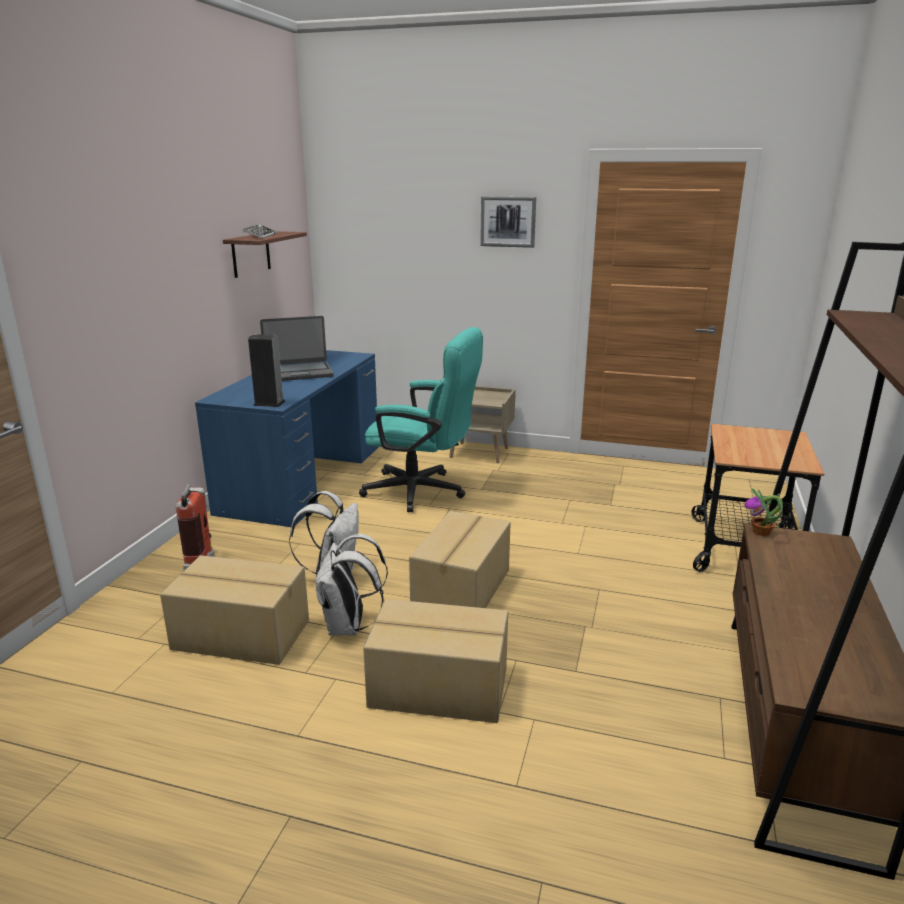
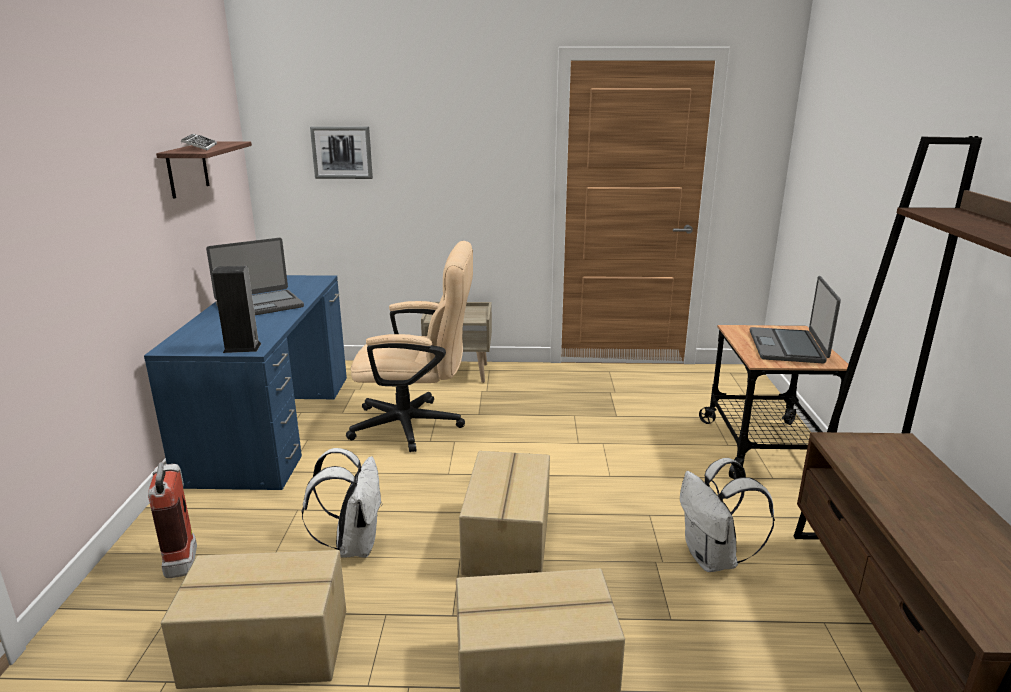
camera: 15 degrees left, 0 degrees up
(348, 627) = (397, 611): white backpack -> white backpack (713, 559)
(423, 492) = (417, 425): turquoise office chair -> beige office chair
(508, 221) = (475, 125): picture -> picture (342, 152)
(761, 532) = (832, 440): potted plant -> none
(769, 448) = (788, 347): none -> laptop

